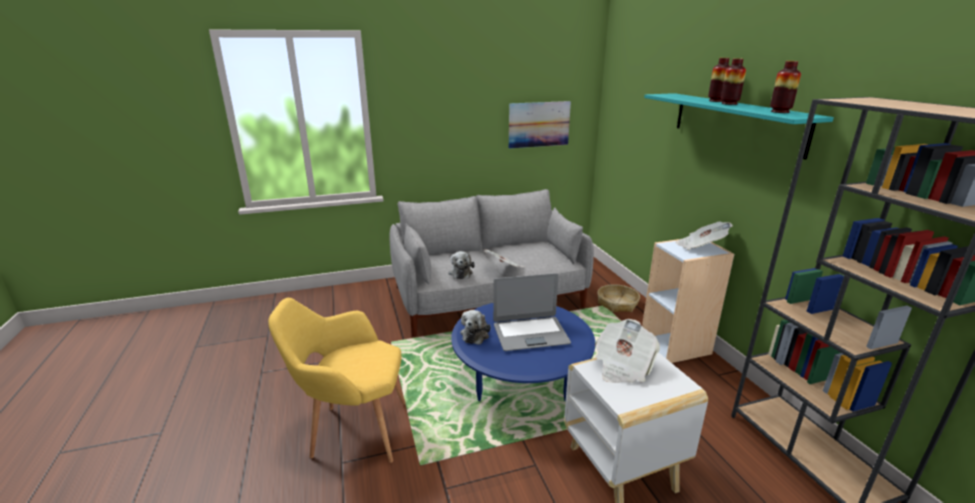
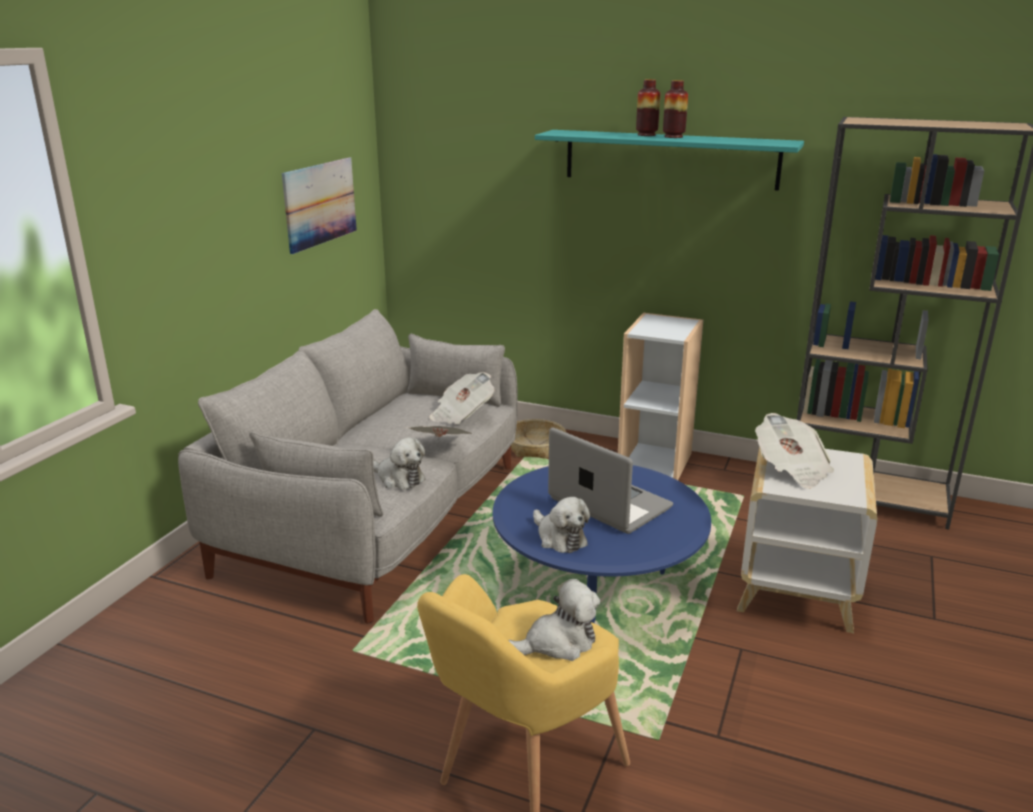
camera: 50 degrees left, 0 degrees up
(362, 366) = (558, 643): none -> plush toy
(530, 334) = (609, 504): laptop -> laptop turned 75 degrees counterclockwise
(700, 247) = (668, 323): newspaper -> newspaper (461, 414)
(780, 112) = (753, 140): vase -> none

